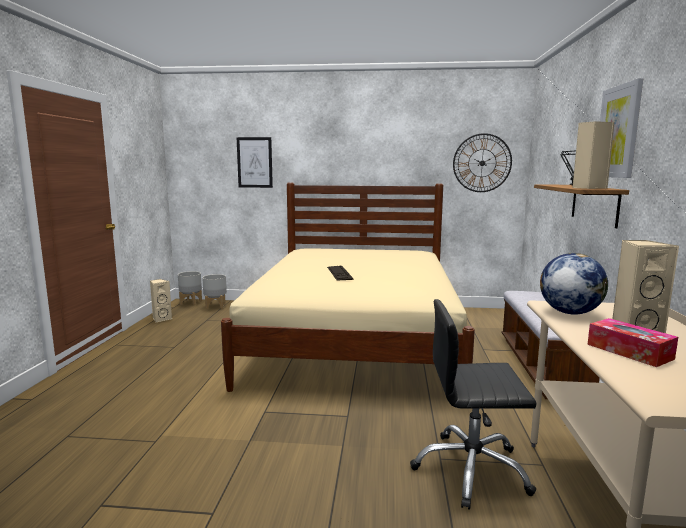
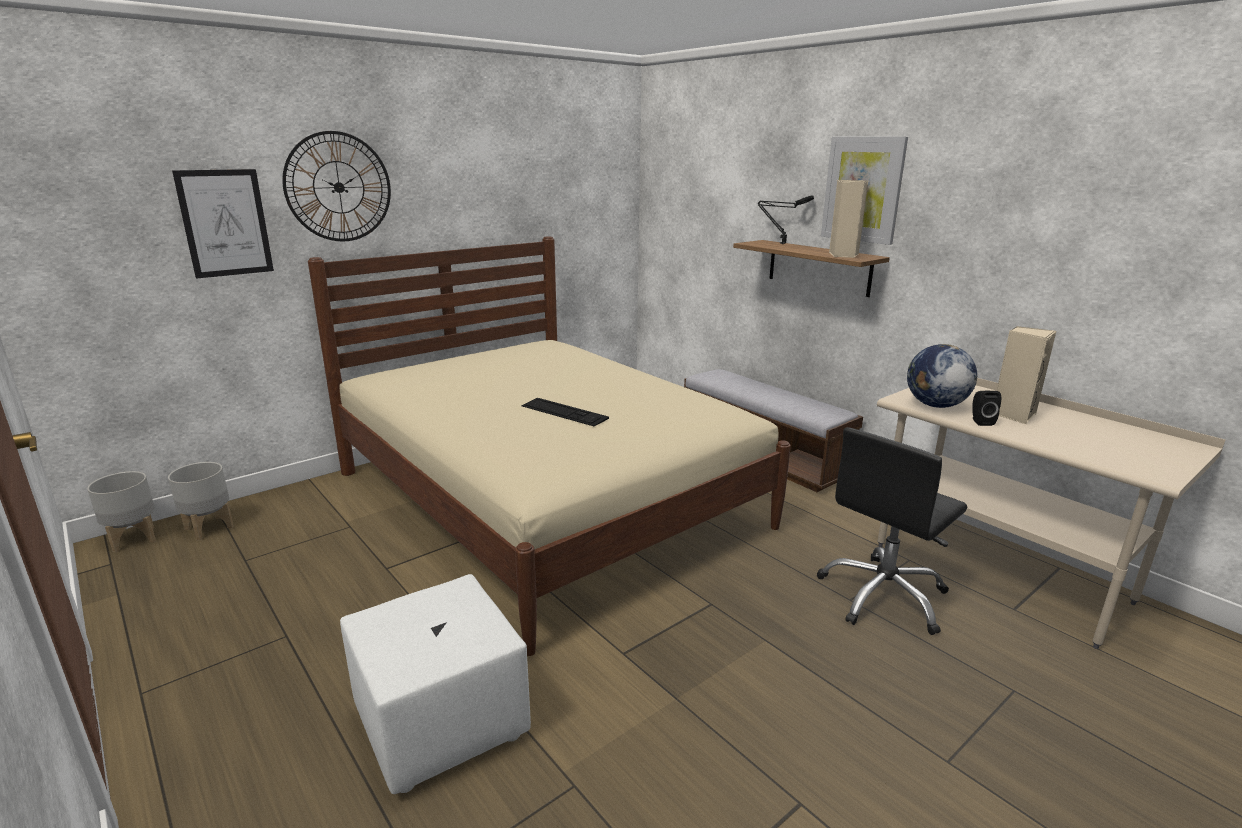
camera: 45 degrees left, 10 degrees up
(160, 395) = (439, 723): none -> white ottoman
(161, 319) = (135, 598): beige speaker -> none
(482, 163) = (591, 202): wall clock -> wall clock (338, 187)
(580, 328) = (980, 421): none -> black speaker
(629, 351) = (1051, 435): tissue box -> none

